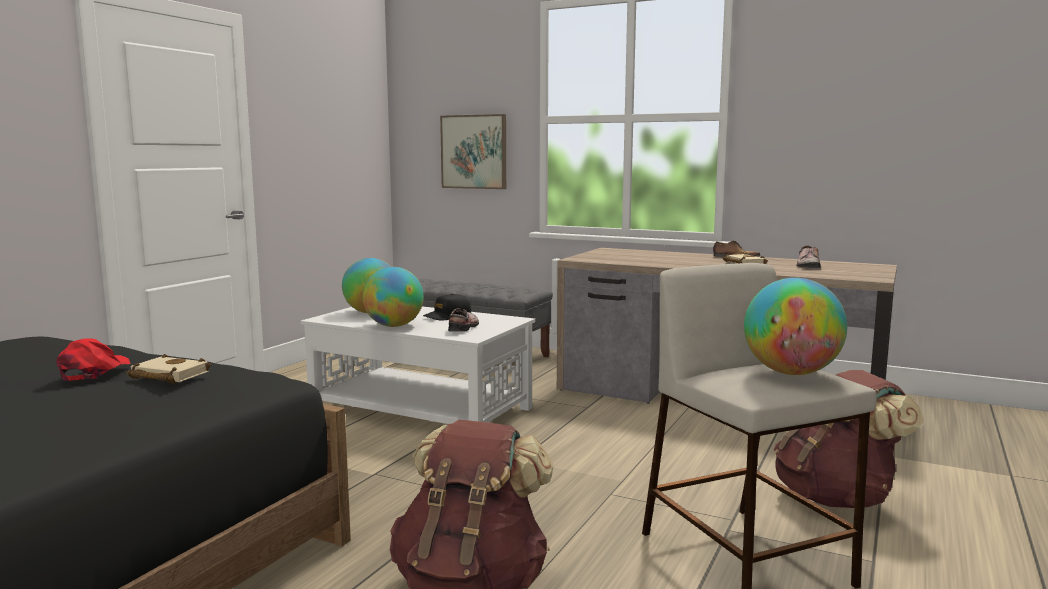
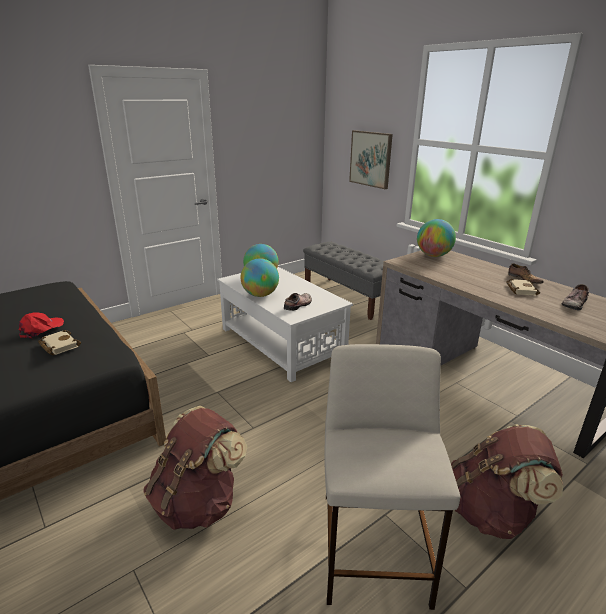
camera: 25 degrees right, 15 degrees up
(447, 316) = (300, 290): black cap -> none
(791, 373) = (402, 456): globe -> globe (433, 255)

